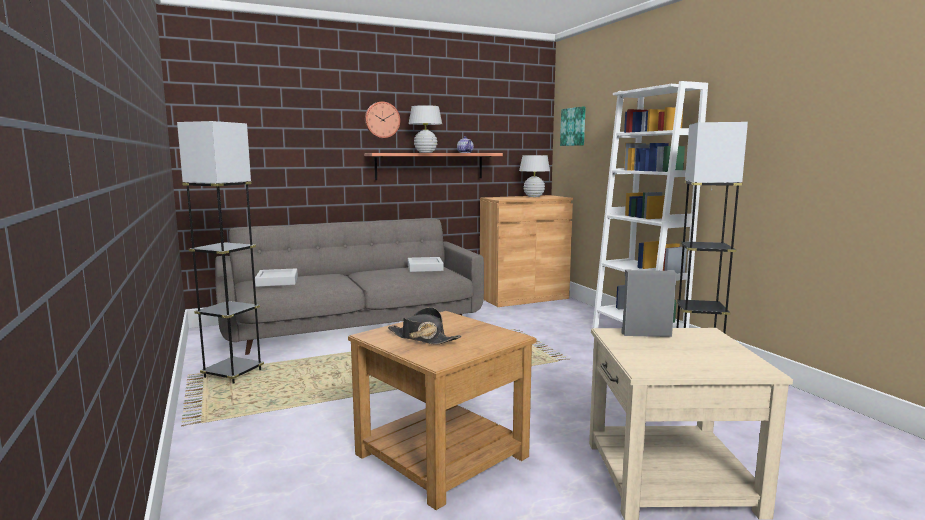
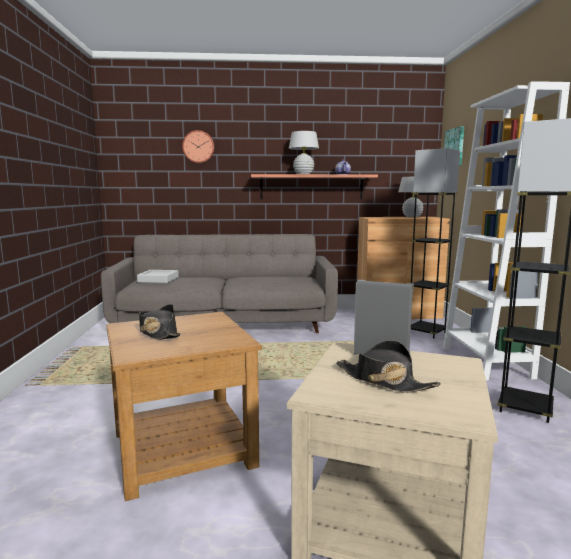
camera: 20 degrees right, 0 degrees up
(233, 374) = (100, 350): grey floor lamp -> grey floor lamp (426, 332)
(382, 120) = (267, 146): wall clock -> wall clock (198, 147)
(425, 268) = (289, 277): grey tray -> none
(676, 353) = (383, 381): none -> black hat

